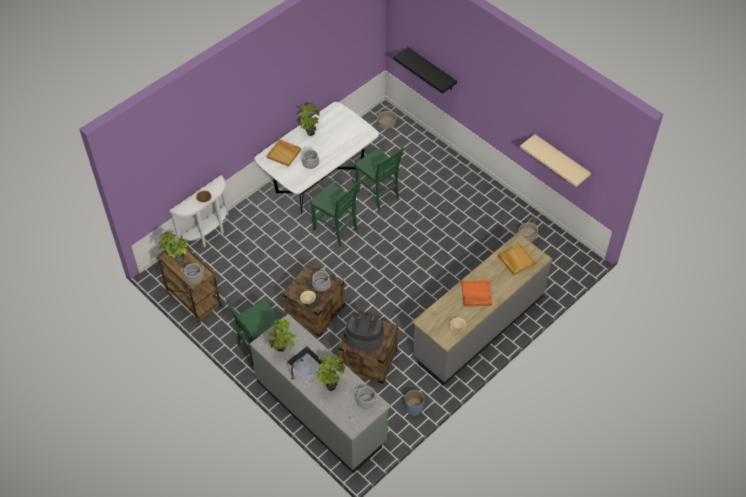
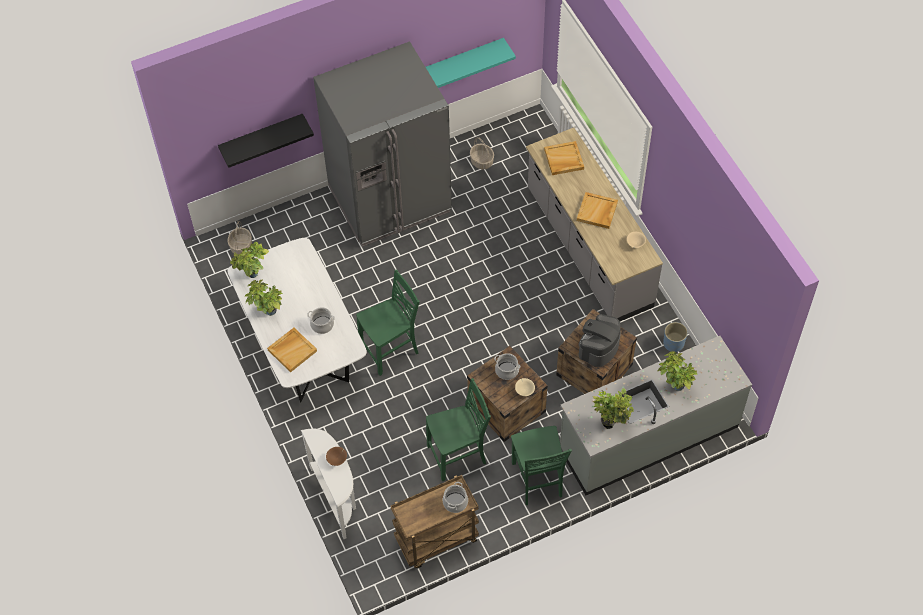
camera: 70 degrees left, 5 degrees up
(177, 258) = (416, 516): potted plant -> potted plant (253, 276)
(366, 401) = (707, 356): cooking pot -> none
(378, 195) = (355, 289): green chair -> green chair (458, 456)
(464, 192) = (389, 200): none -> grey fridge
(476, 294) = (597, 212): orange tray -> beige tray
(561, 159) = (464, 59): beige shelf -> turquoise shelf

